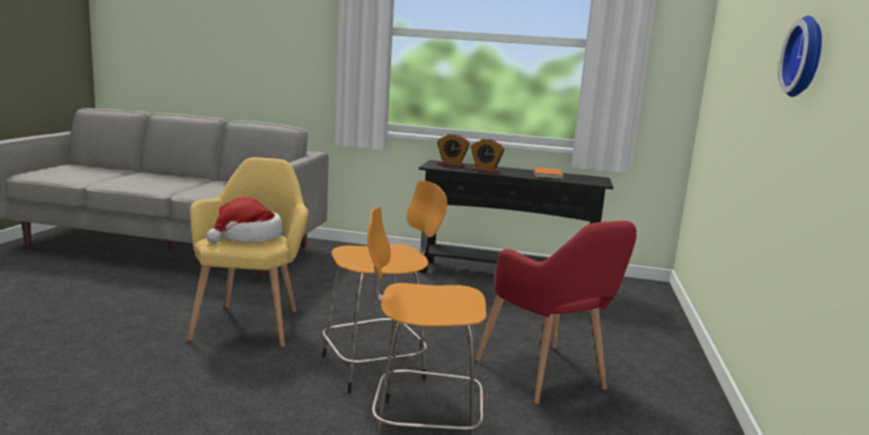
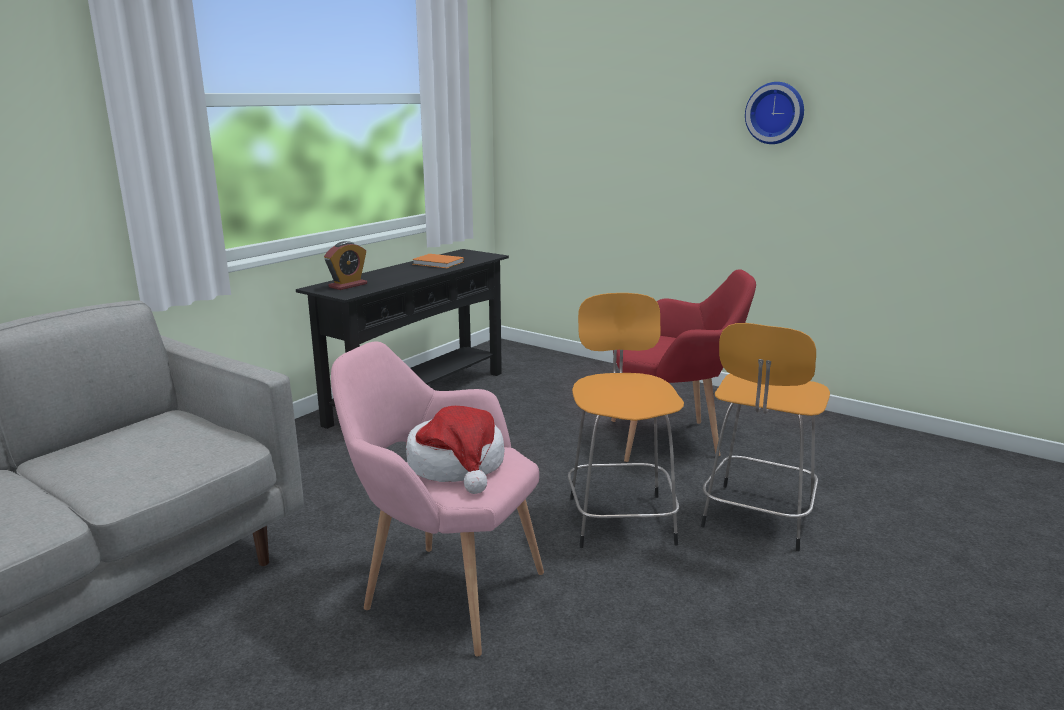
camera: 65 degrees left, 5 degrees up
(252, 322) = (443, 590): yellow armchair -> pink armchair
(485, 171) = (398, 279): alarm clock -> none

